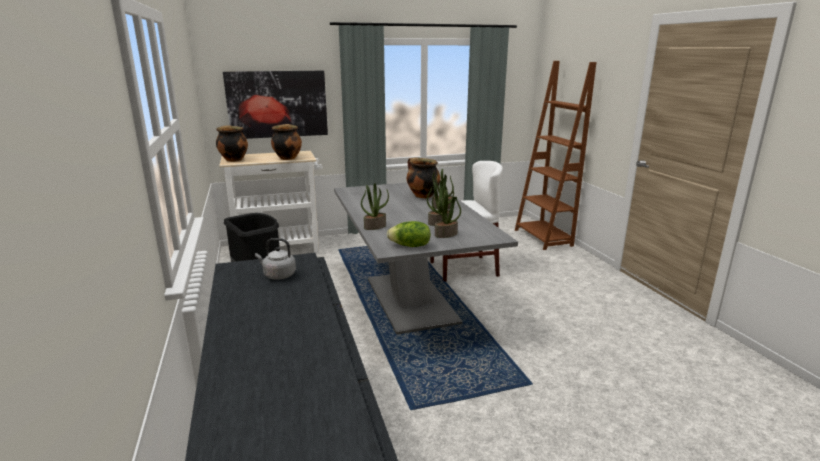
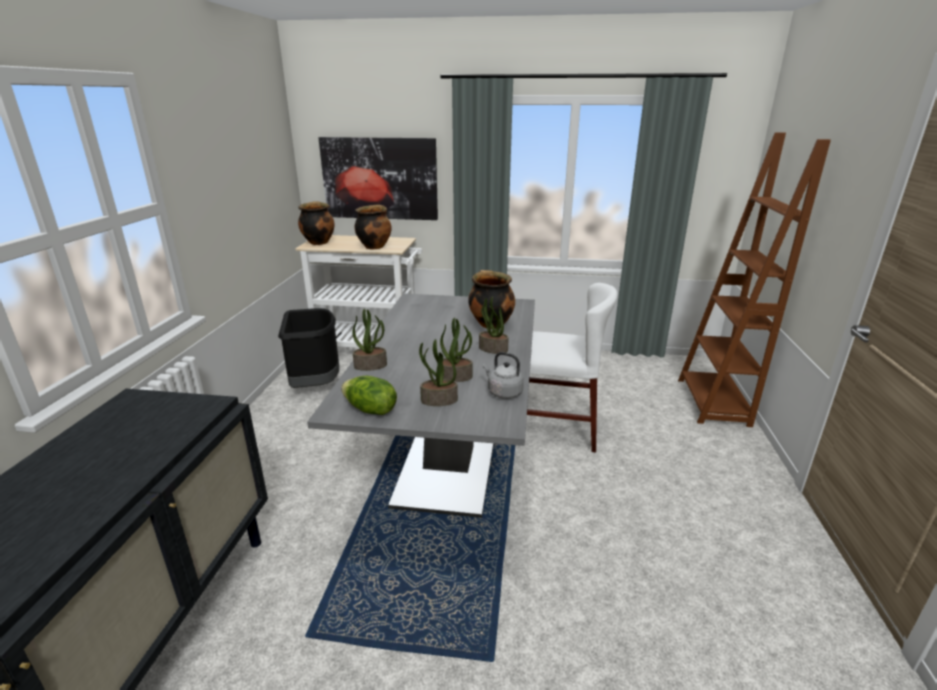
camera: 25 degrees right, 5 degrees up
(278, 275) = (151, 425): grey kettle -> grey kettle (503, 392)

